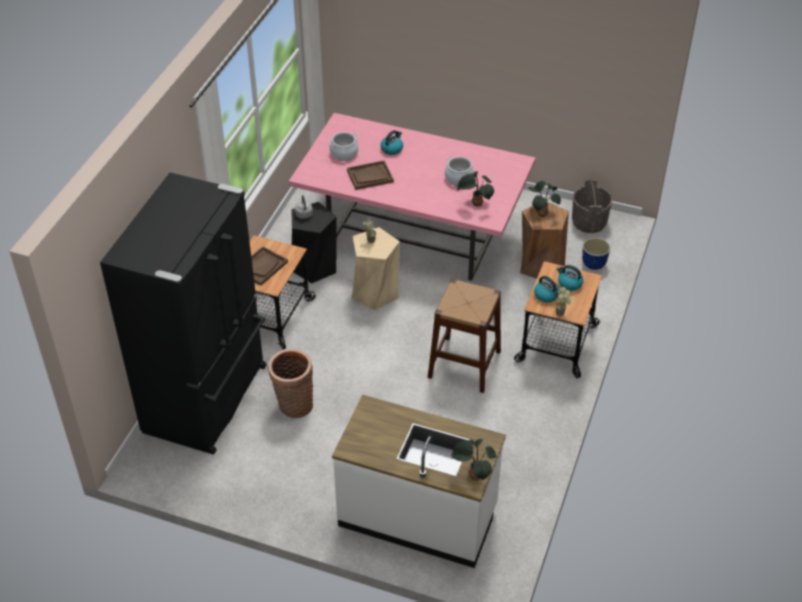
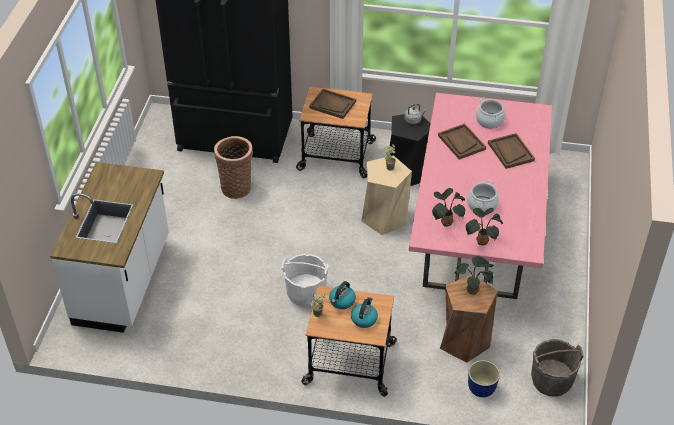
camera: 80 degrees right, 0 degrees up
(392, 149) = (510, 152): kettle -> brown tray
(464, 364) = (306, 293): brown stool -> white bucket
(473, 475) = (76, 248): potted plant -> potted plant (482, 241)

